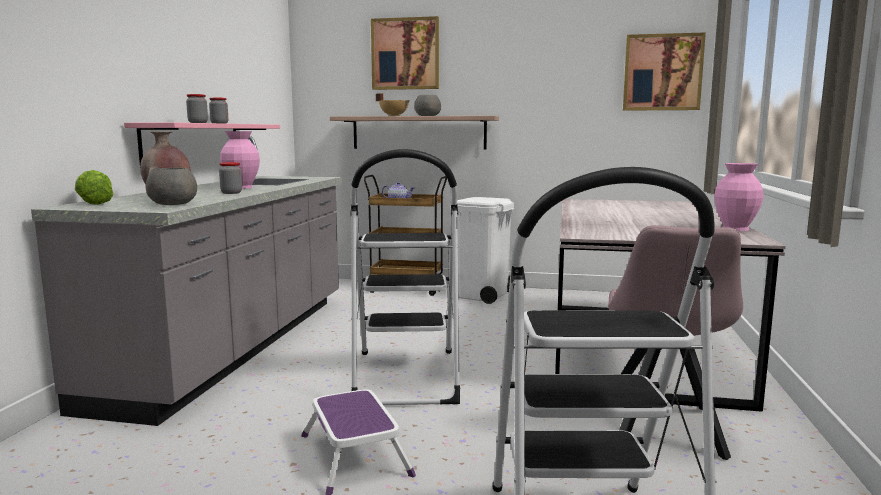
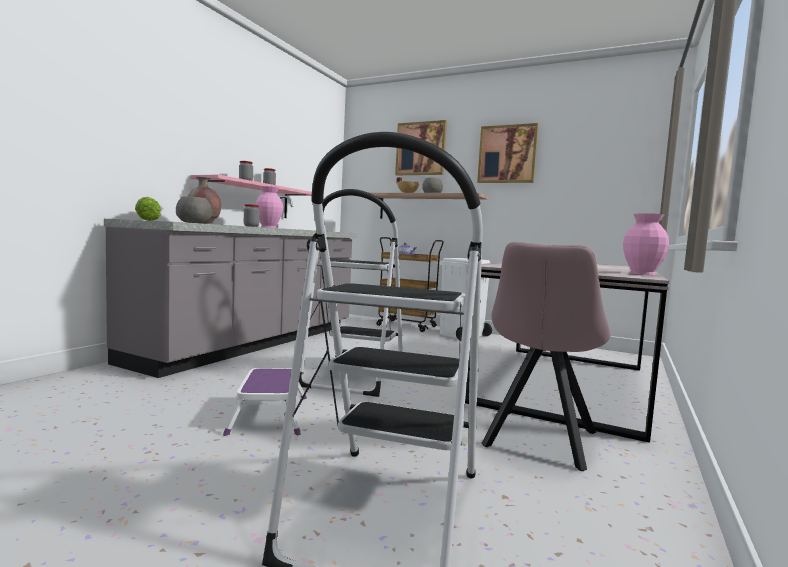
camera: 15 degrees right, 5 degrees down
(662, 72) = (626, 160): picture -> picture (507, 154)

